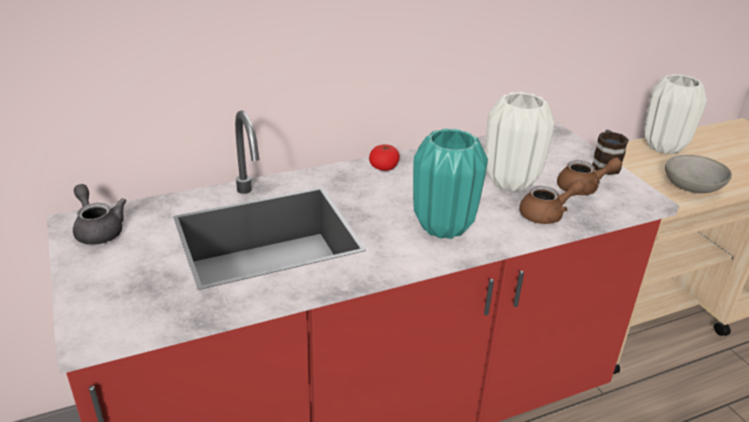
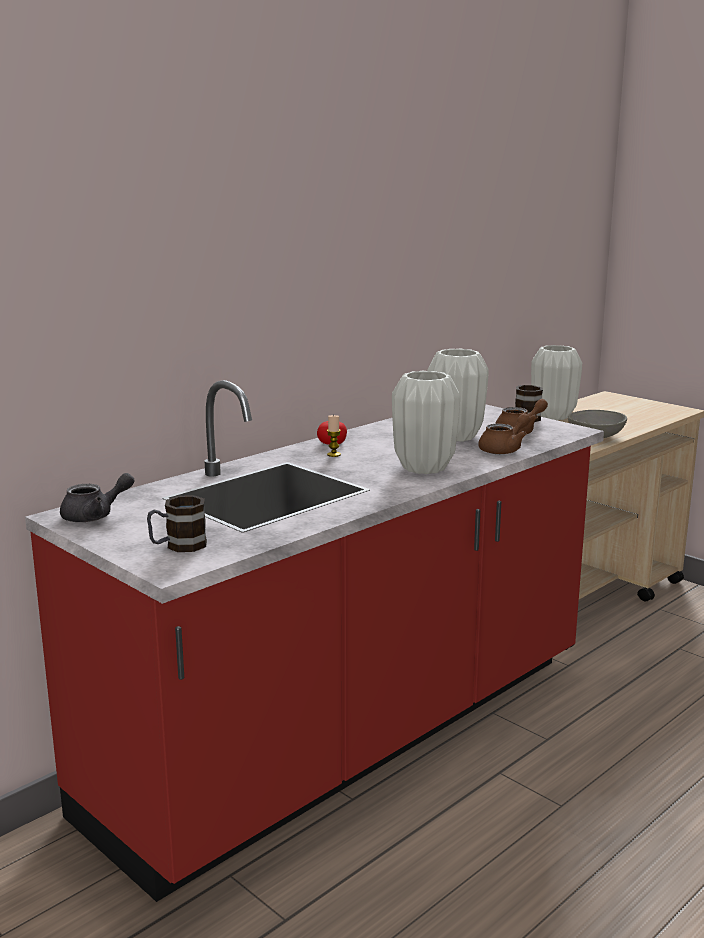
camera: 20 degrees left, 15 degrees down
(98, 229) = (95, 516): grey teapot -> grey teapot turned 120 degrees clockwise
(125, 296) = (178, 546): none -> mug
(372, 185) = (333, 454): none -> candle
(442, 227) = (423, 468): turquoise vase -> white vase

